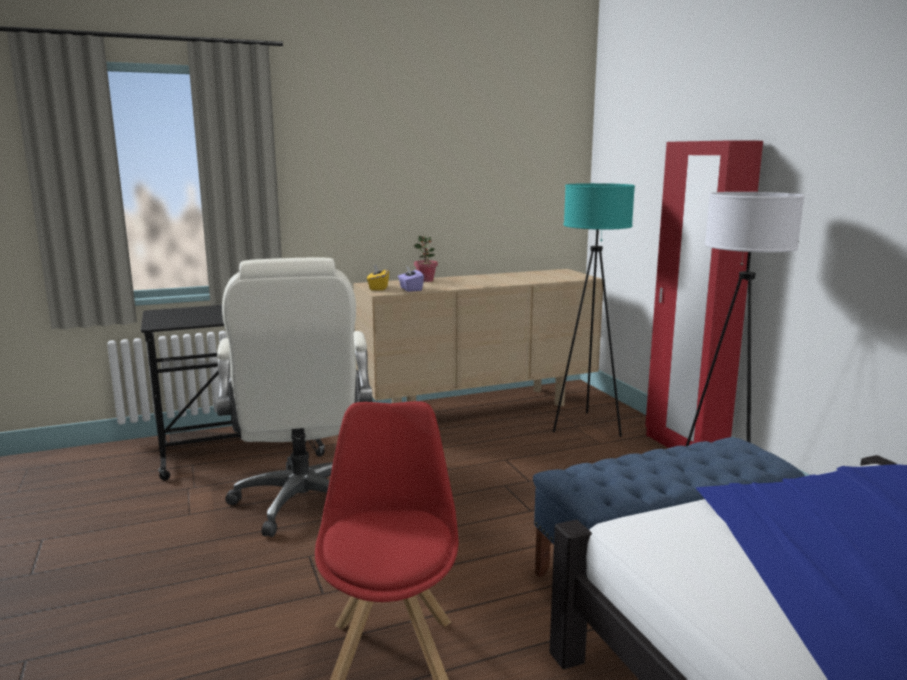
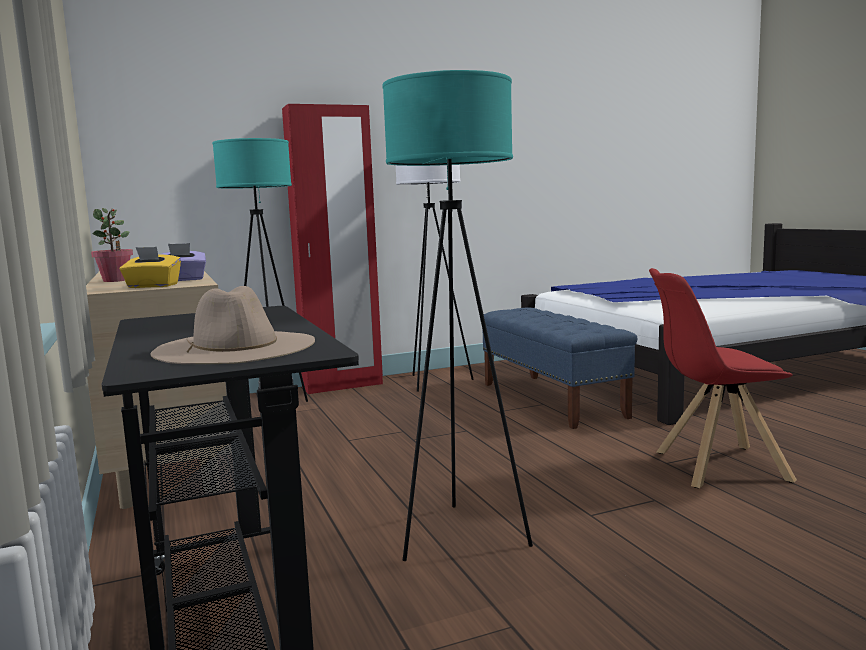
camera: 90 degrees left, 5 degrees down
(189, 316) = (235, 347): none -> beige hat
(302, 502) = (461, 536): white office chair -> turquoise floor lamp

